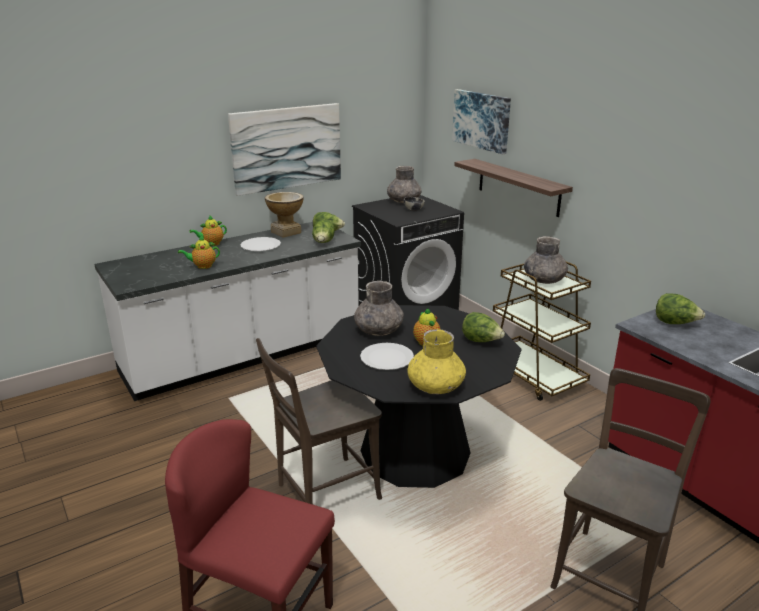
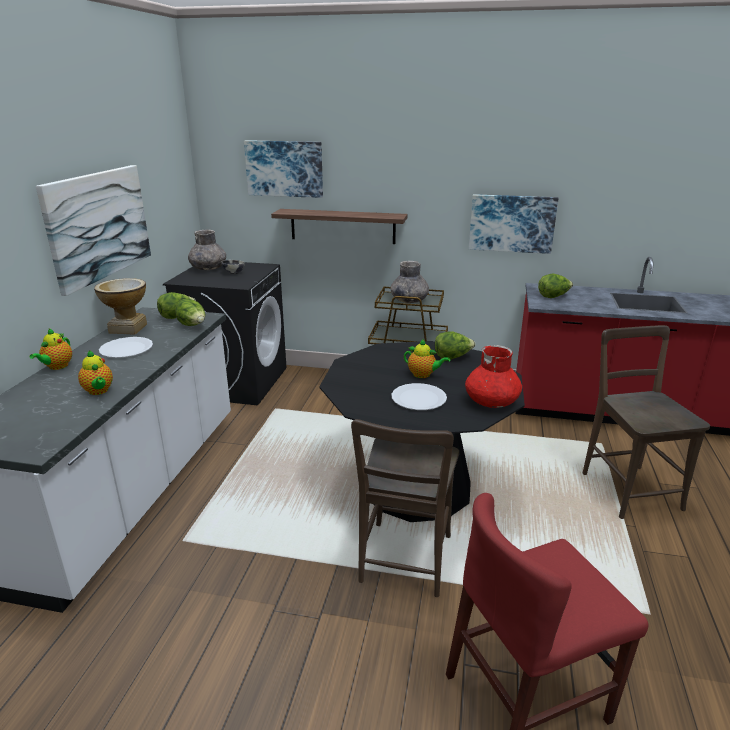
camera: 45 degrees left, 0 degrees up
(202, 266) = (99, 391): teapot -> teapot turned 60 degrees counterclockwise
(379, 331) = (370, 382): grey vase -> none
(435, 387) = (492, 401): yellow vase -> red vase
(673, 222) = (512, 223): none -> picture

